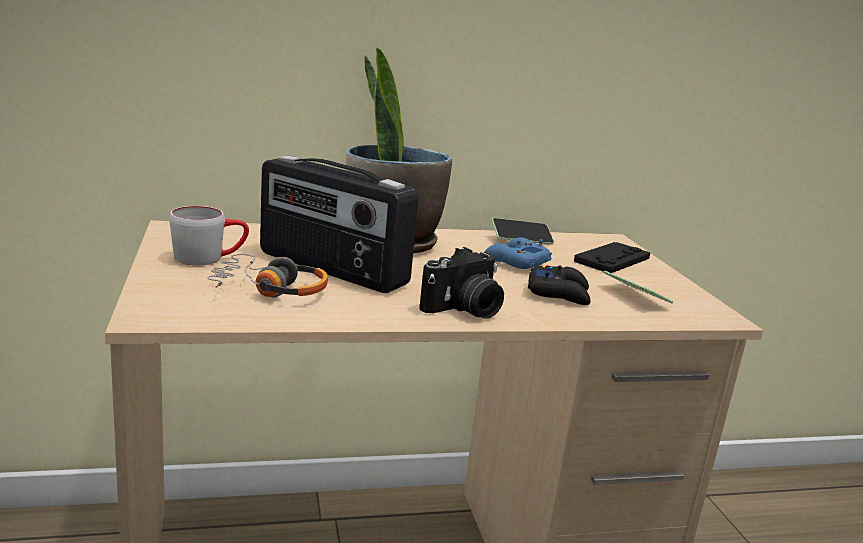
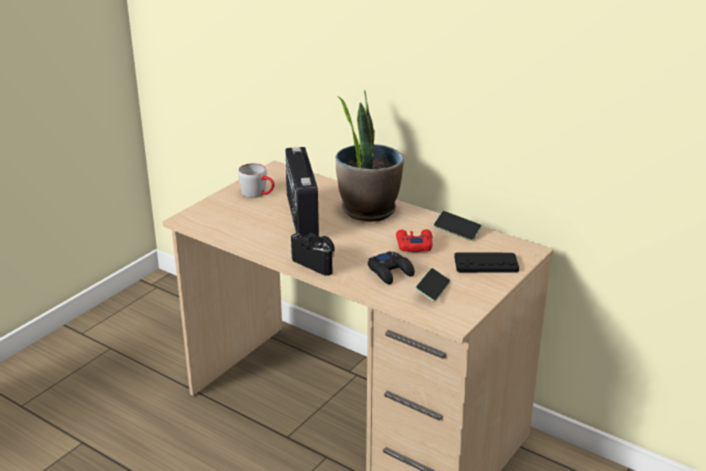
camera: 50 degrees right, 10 degrees up
(269, 289) = (252, 220): headphones -> none
(464, 310) = (317, 262): camera -> camera turned 150 degrees counterclockwise
(515, 262) = (414, 245): blue game controller -> red game controller

